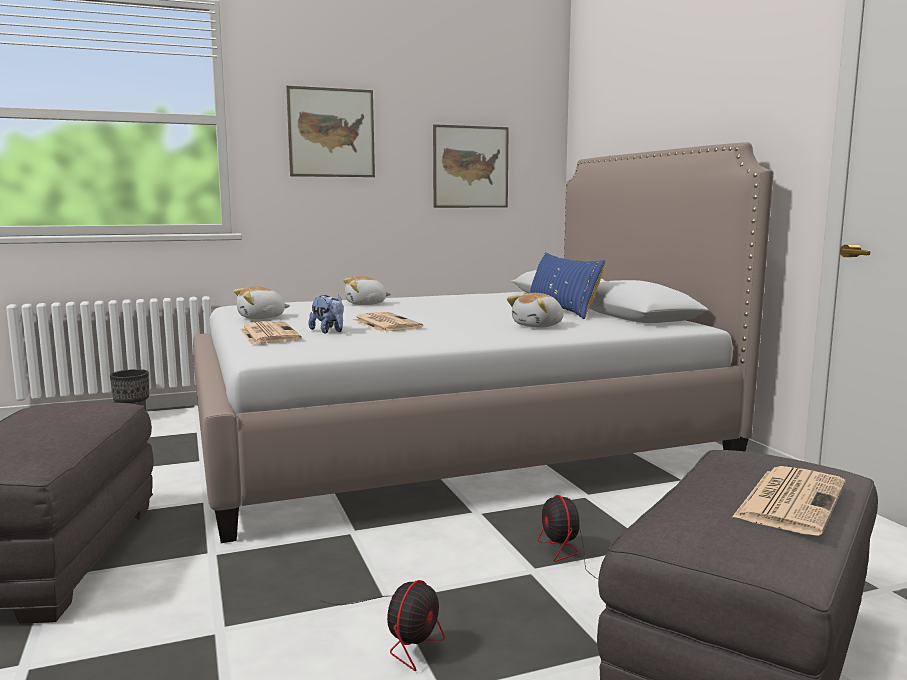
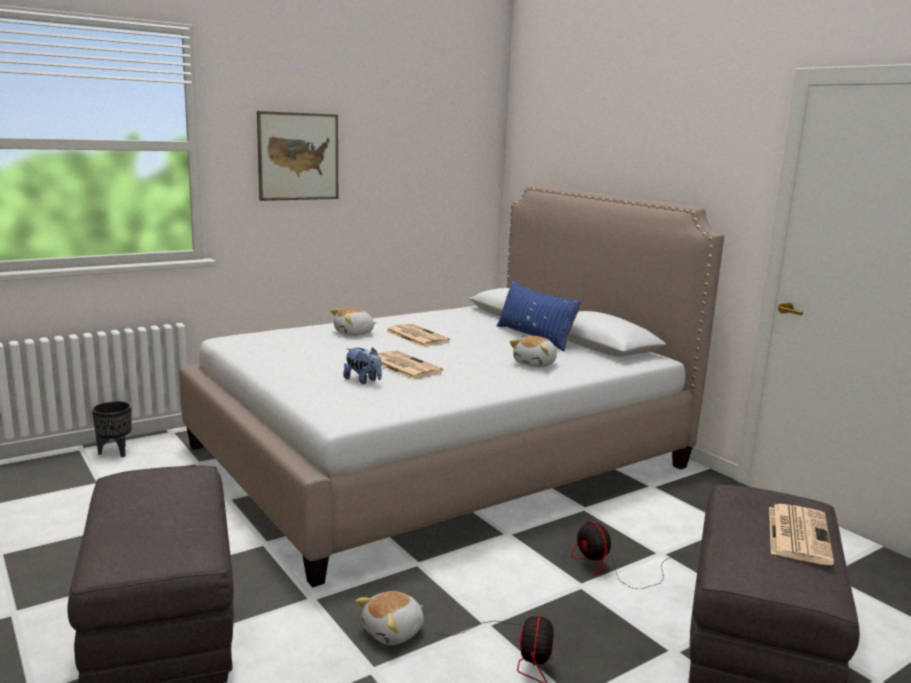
camera: 15 degrees left, 5 degrees up
(261, 318) = (278, 360): plush toy -> plush toy (394, 632)
(268, 334) = (314, 388): newspaper -> newspaper (416, 336)
(470, 167) = (423, 186): picture -> none

